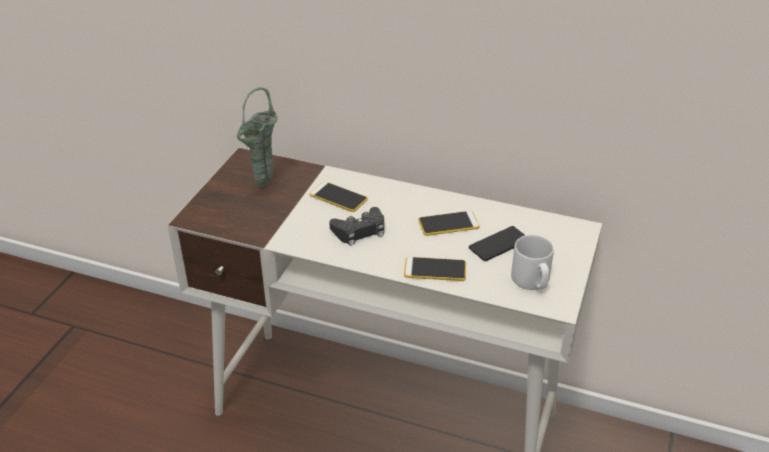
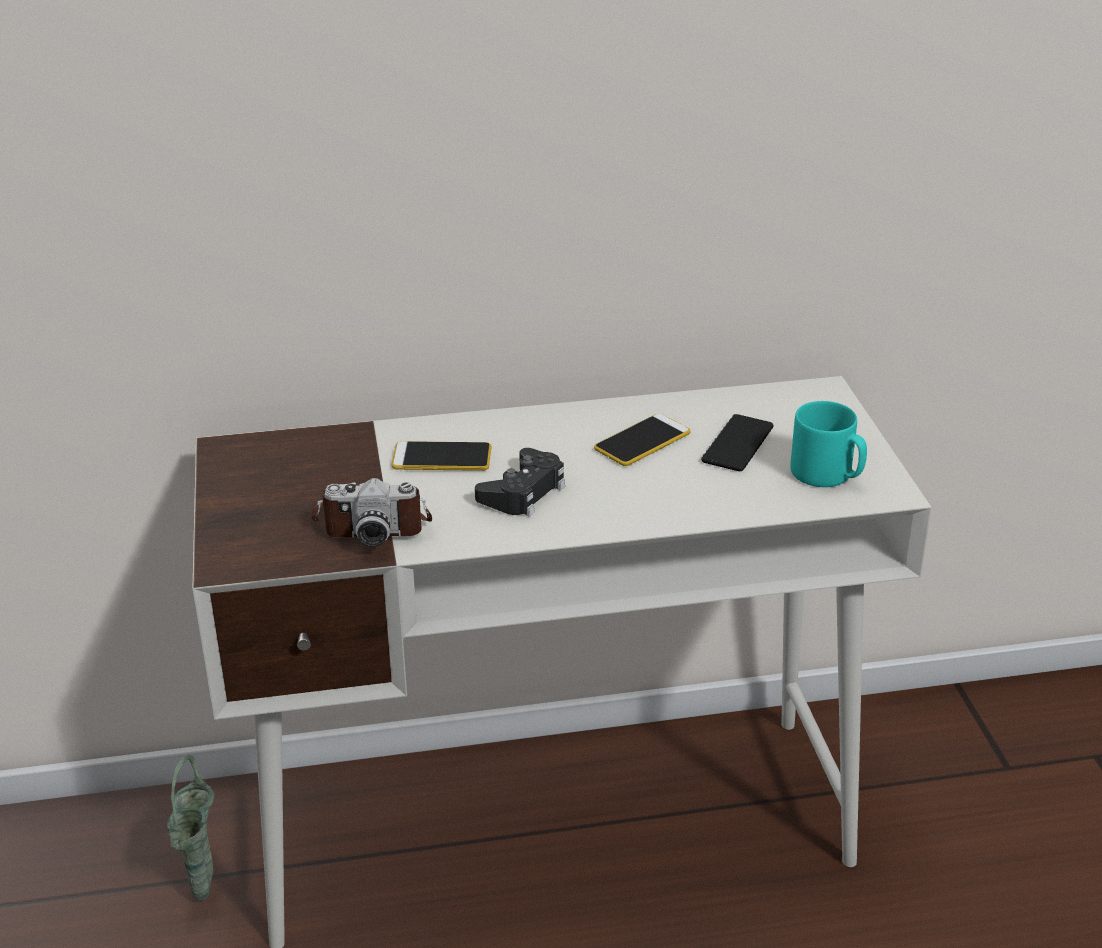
camera: 30 degrees left, 5 degrees down
(263, 186) = (302, 480): green vase -> green vase (204, 897)
(273, 221) = (372, 522): none -> camera
(435, 270) = (685, 505): phone -> none
(532, 281) = (827, 475): grey mug -> turquoise mug

